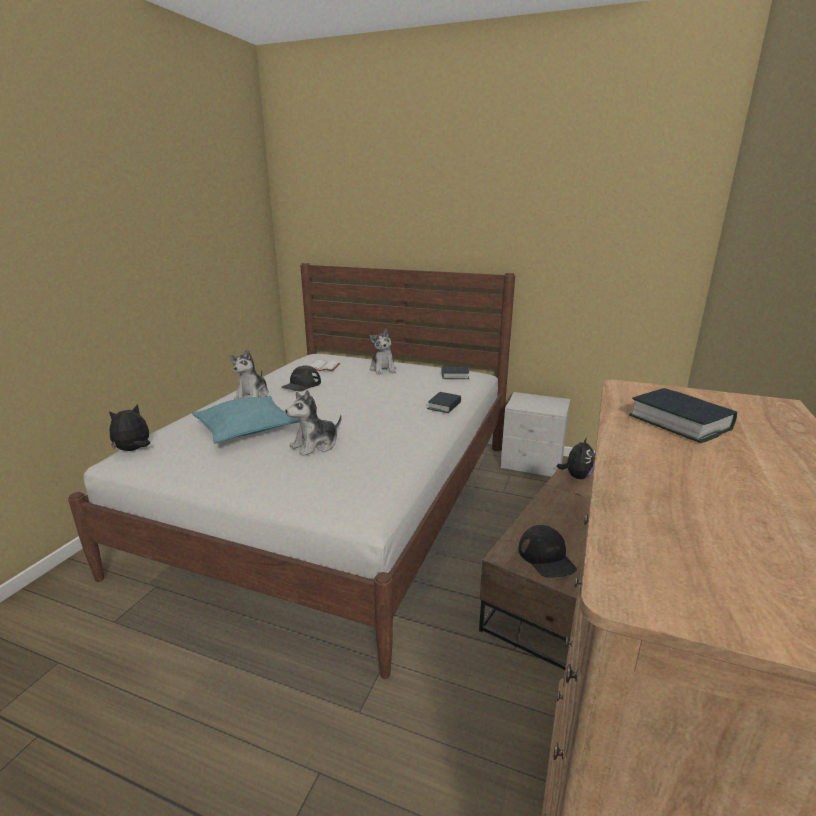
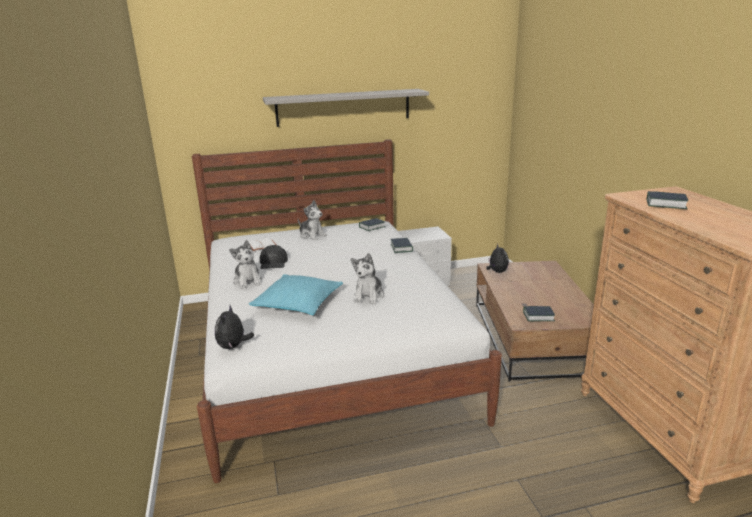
camera: 35 degrees left, 0 degrees up
(462, 227) = (343, 107): none -> grey shelf
(546, 557) = (538, 316): black cap -> book

